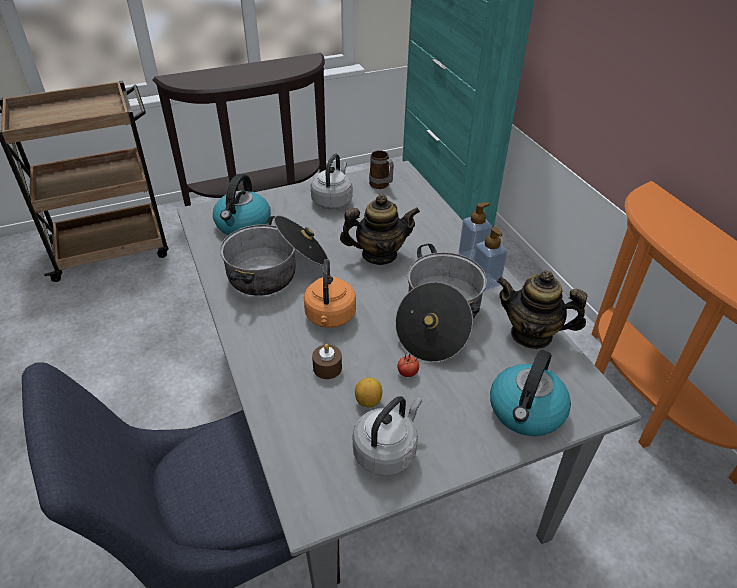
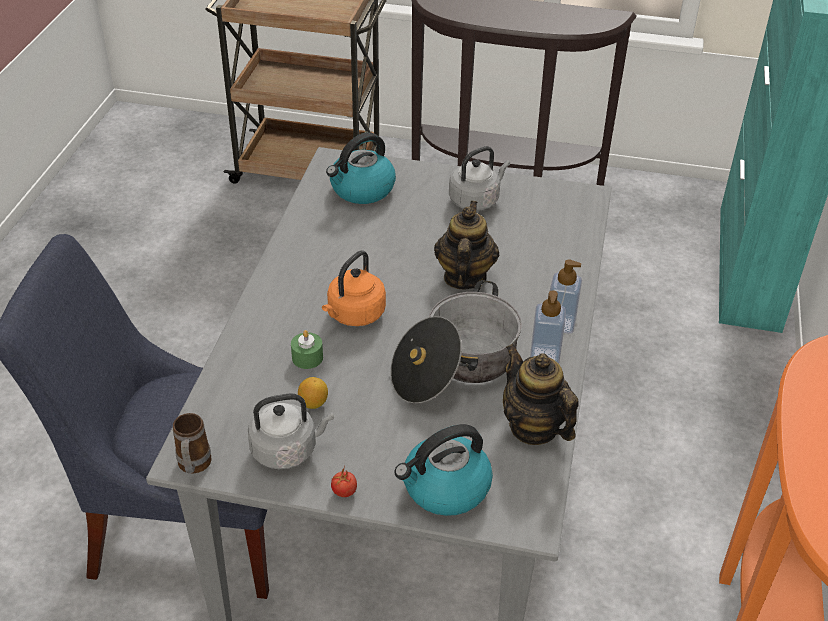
camera: 35 degrees right, 0 degrees up
(277, 271) = (350, 249): cooking pot -> none
(327, 368) = (307, 358): brown candle -> green candle
(379, 255) = (464, 277): teapot -> teapot turned 105 degrees counterclockwise
(381, 186) = (546, 205): mug -> mug (193, 467)
(407, 373) = (372, 398): tomato -> tomato (344, 492)

